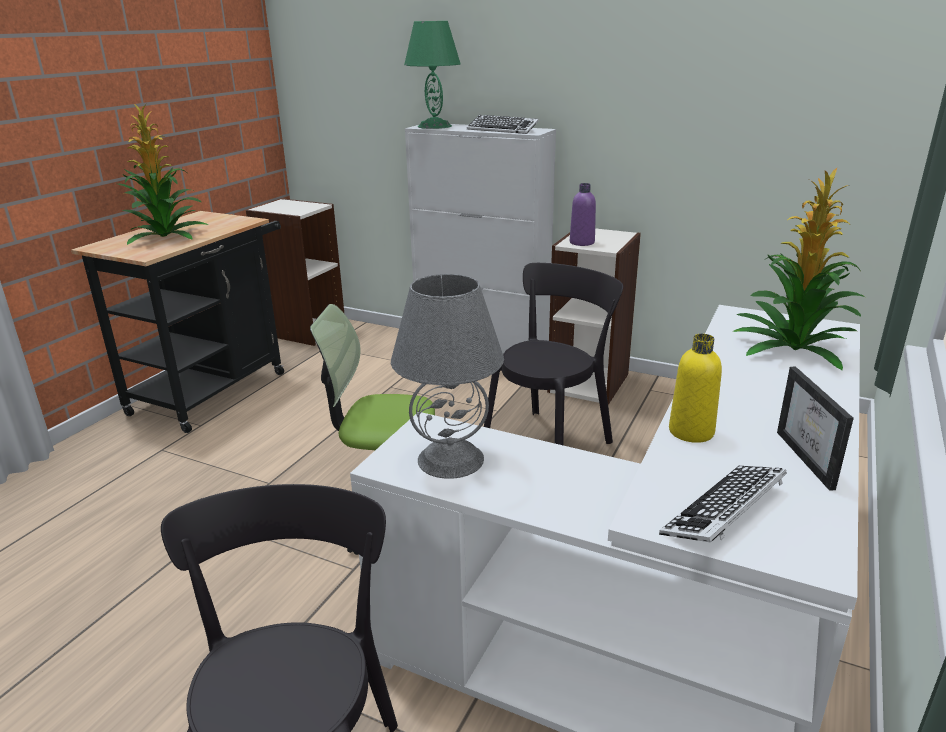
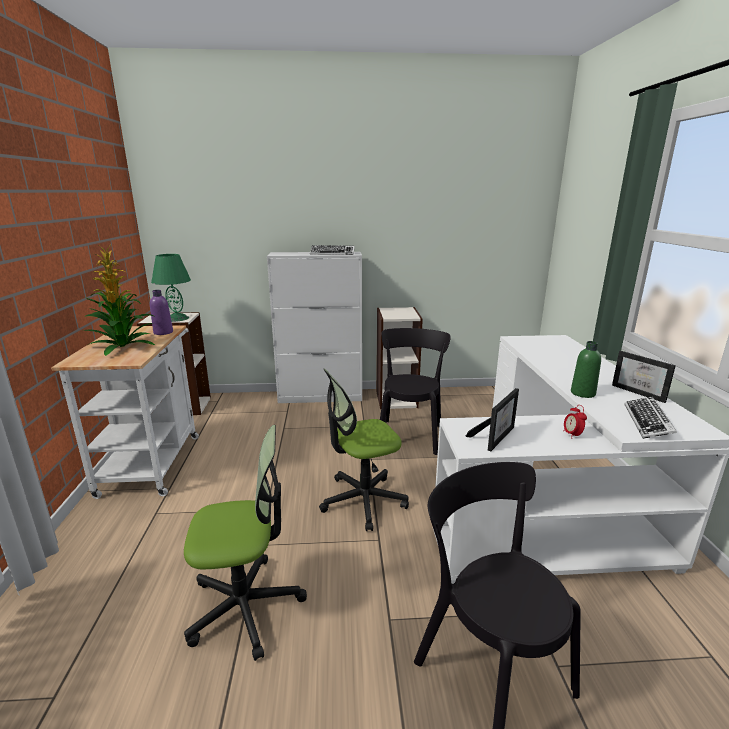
camera: 30 degrees left, 5 degrees down
(142, 584) = (245, 606): none -> office chair
(215, 389) = (153, 460): black cart -> white cart
(435, 126) = (284, 253): green table lamp -> green table lamp (177, 318)
(451, 459) = (495, 436): grey table lamp -> picture frame
(573, 493) = (572, 435): none -> alarm clock
(582, 242) = (394, 315): purple bottle -> purple bottle (163, 332)
(691, 432) = (582, 393): yellow bottle -> green bottle
(793, 347) = (559, 349): potted plant -> none

